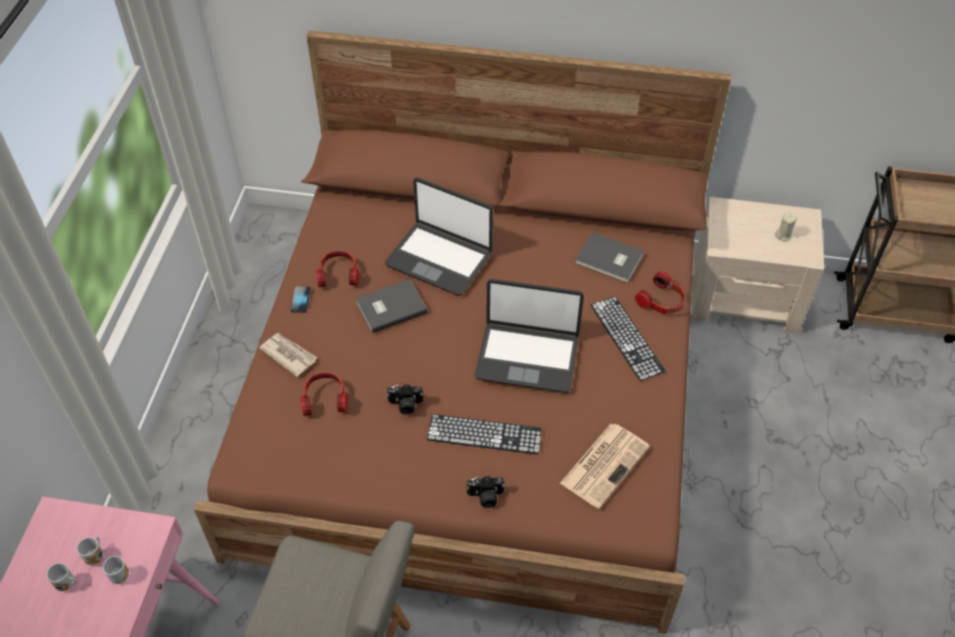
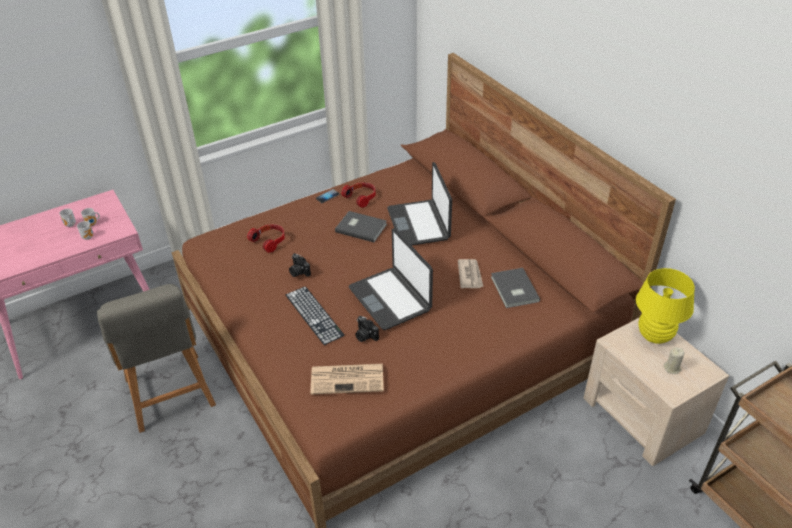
camera: 50 degrees right, 10 degrees down
(288, 355) = (286, 214): newspaper -> newspaper (470, 275)
(485, 497) = (270, 341): camera -> camera (365, 336)
(627, 338) = (460, 333): keyboard -> none
(662, 301) = (512, 332): headphones -> none
(739, 216) = (655, 335): none -> yellow table lamp

